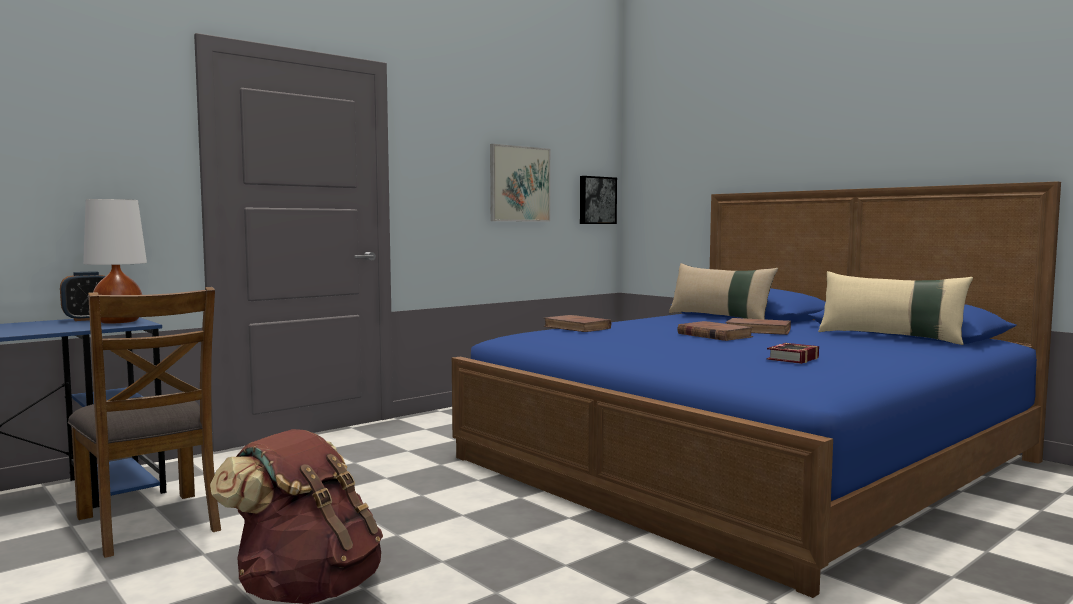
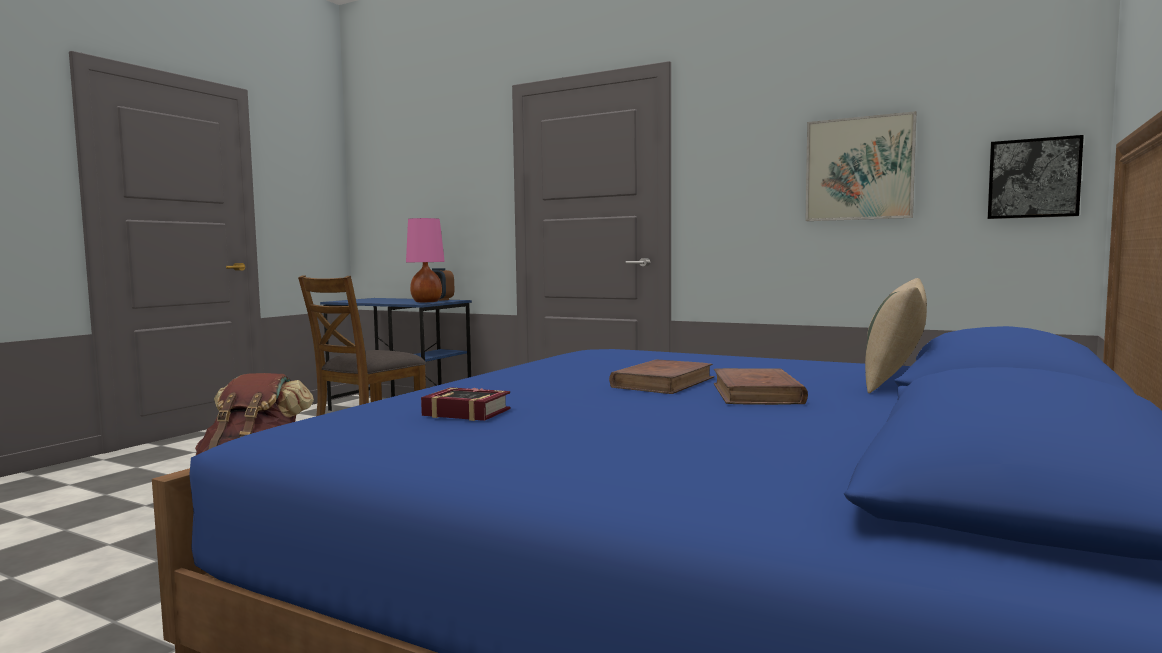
camera: 70 degrees right, 0 degrees up
(119, 322) = (426, 302): white table lamp -> pink table lamp
(577, 327) = (656, 352): brown book -> none
(890, 337) = (829, 455): beige pillow -> none

